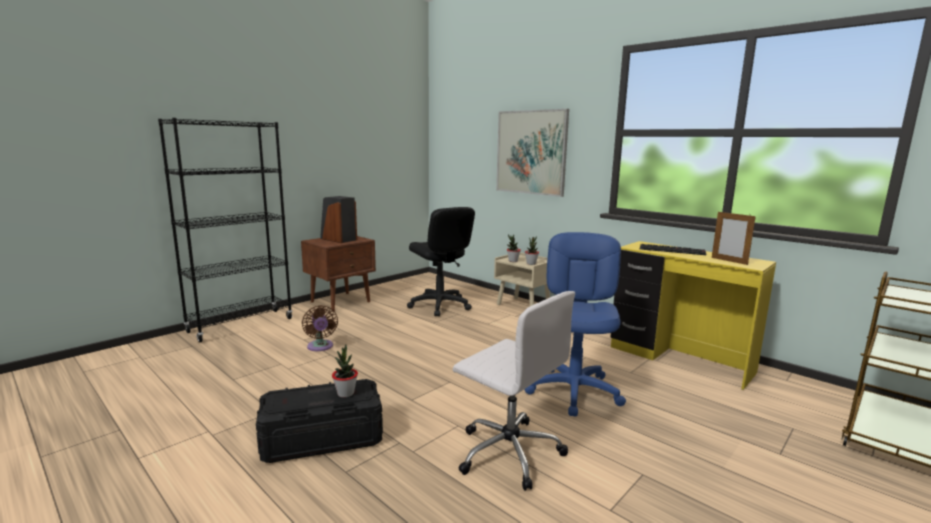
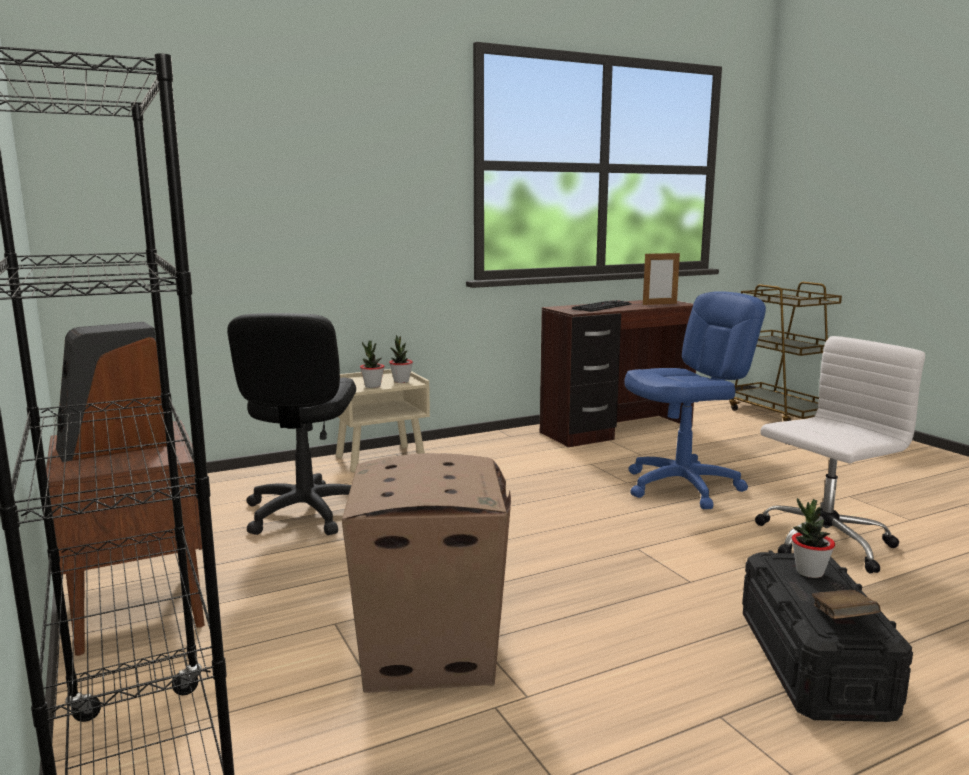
camera: 70 degrees left, 0 degrees up
(286, 400) = (842, 619): none -> brown book
(320, 347) = (429, 651): brown fan -> cardboard box
(439, 305) = (305, 512): black office chair -> black office chair turned 105 degrees clockwise
(531, 152) = (334, 196): picture -> none
(574, 391) = (682, 487): blue office chair -> blue office chair turned 120 degrees clockwise
(679, 360) = (617, 430): yellow desk -> brown desk

